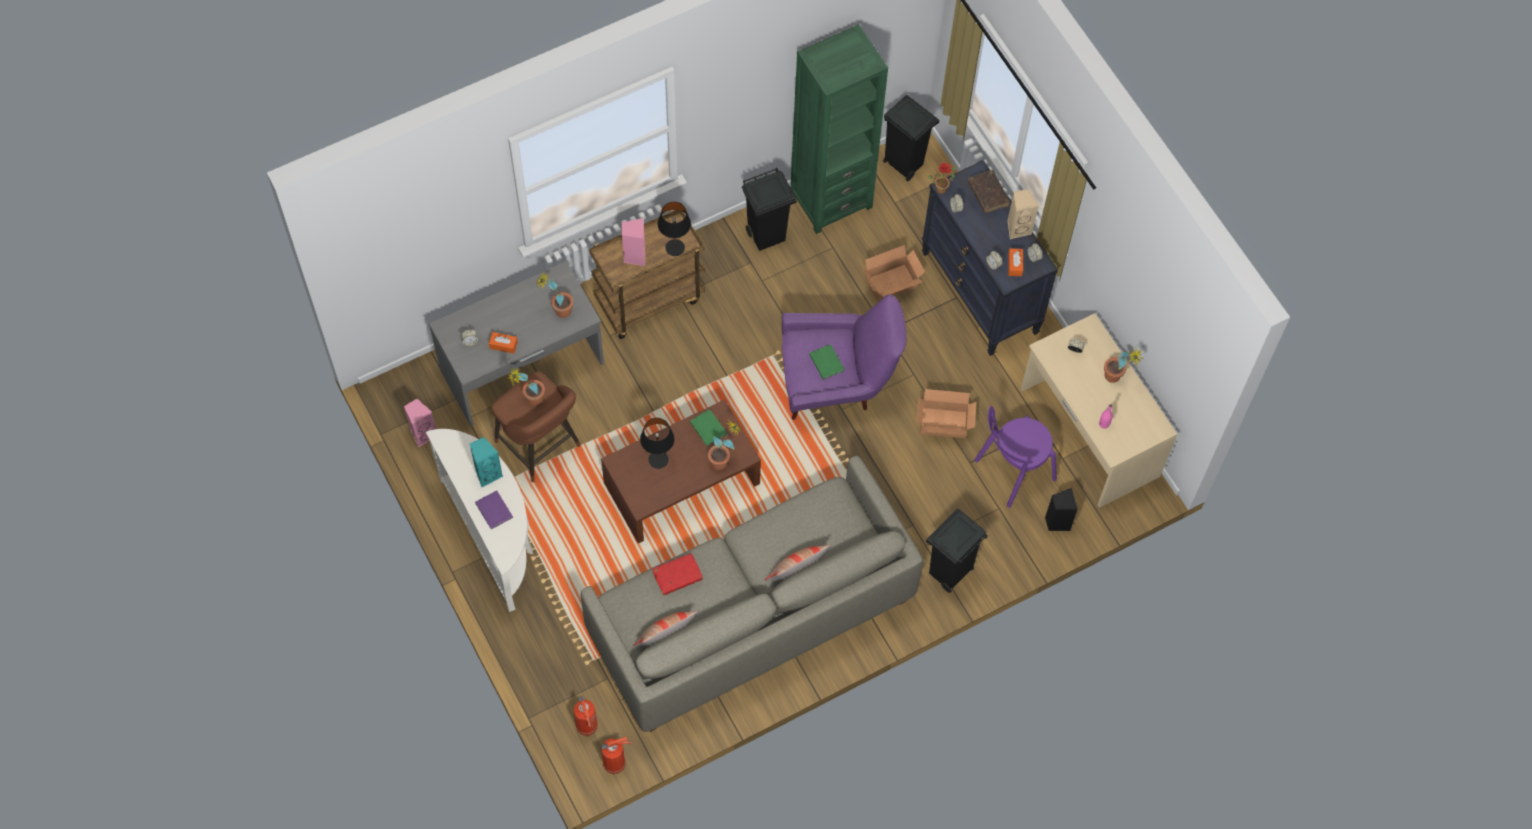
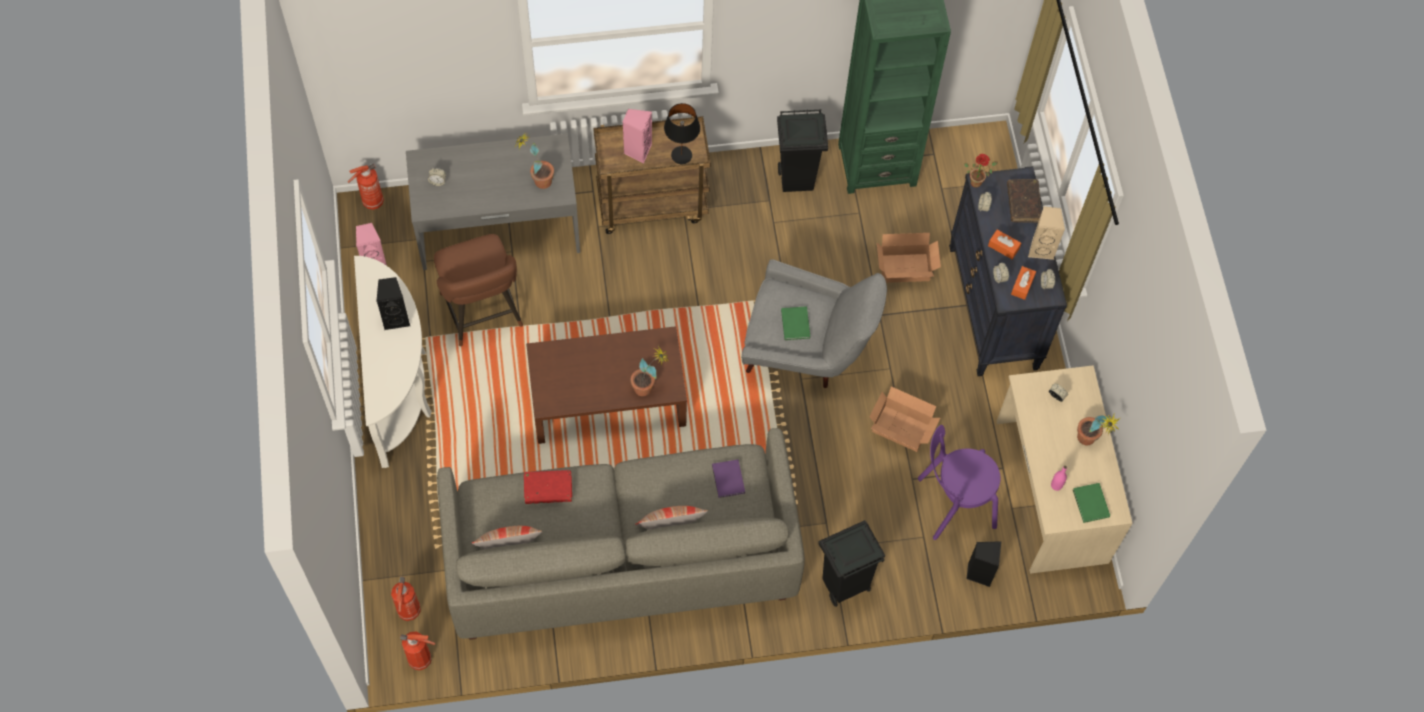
camera: 20 degrees right, 0 degrees up
(397, 381) = (372, 202): none -> fire extinguisher
(487, 473) = (396, 318): turquoise speaker -> black speaker
(494, 511) = (386, 358): purple book -> purple book (728, 480)
(503, 345) = (469, 196): orange tissue box -> orange tissue box (1003, 247)
(530, 400) = (473, 259): potted plant -> none
(658, 459) = (582, 364): black table lamp -> none
(708, 429) = (646, 351): green book -> green book (1090, 504)
(836, 383) = (805, 351): purple armchair -> grey armchair
(903, 164) = (966, 152): black trash can -> none

